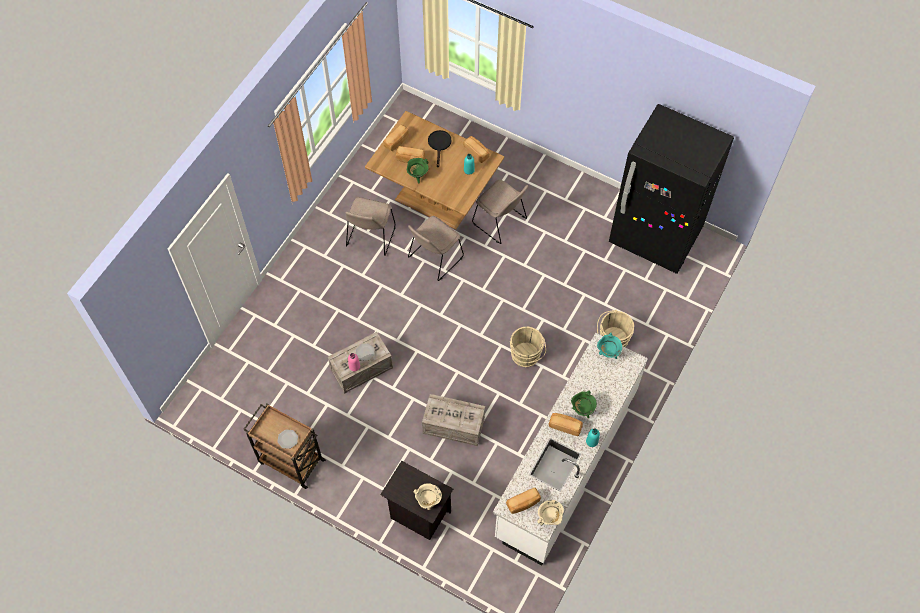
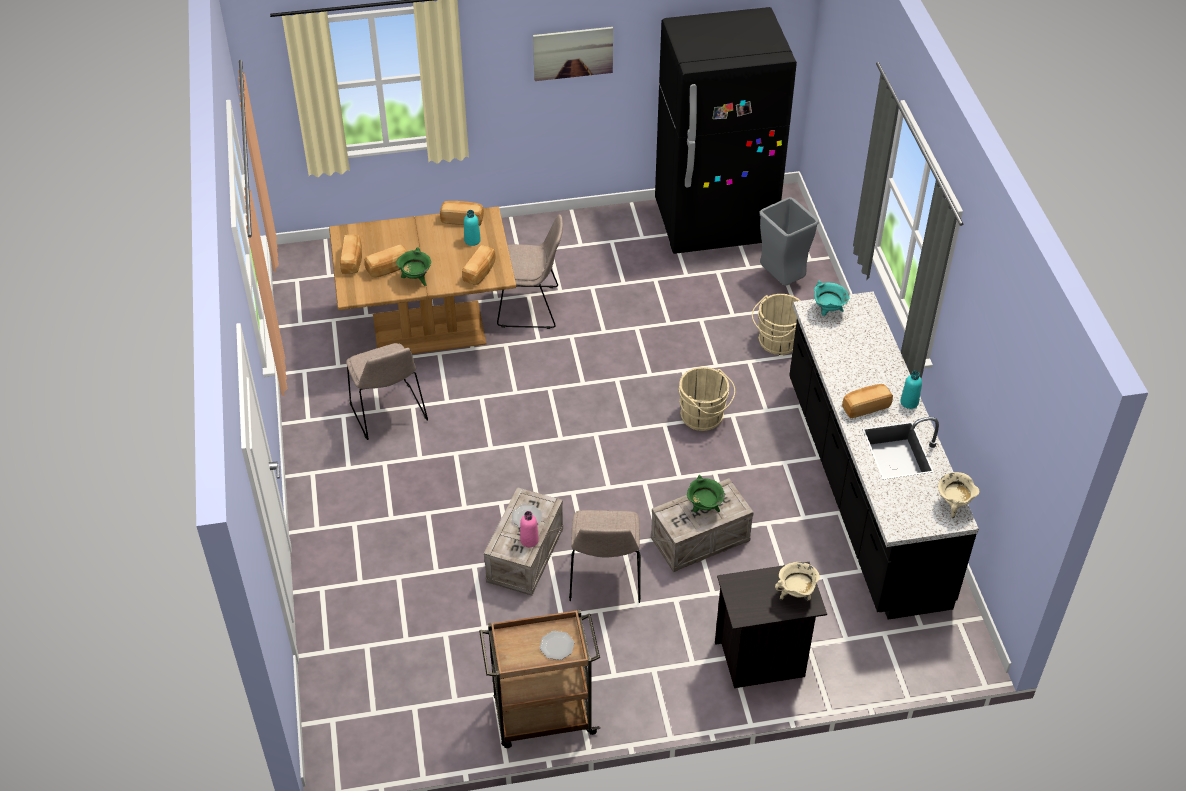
camera: 40 degrees left, 15 degrees down
(434, 258) = (492, 387): beige chair -> beige chair (605, 579)
(439, 144) = (409, 236): black frying pan -> none
(523, 503) = (910, 510): bread -> bread (480, 272)
(565, 463) = (863, 491): white counter -> black counter
(582, 410) = (864, 380): green cooking pot -> green cooking pot (704, 508)
(598, 90) = (573, 53): none -> picture
(656, 300) = (781, 279): none -> grey trash can

